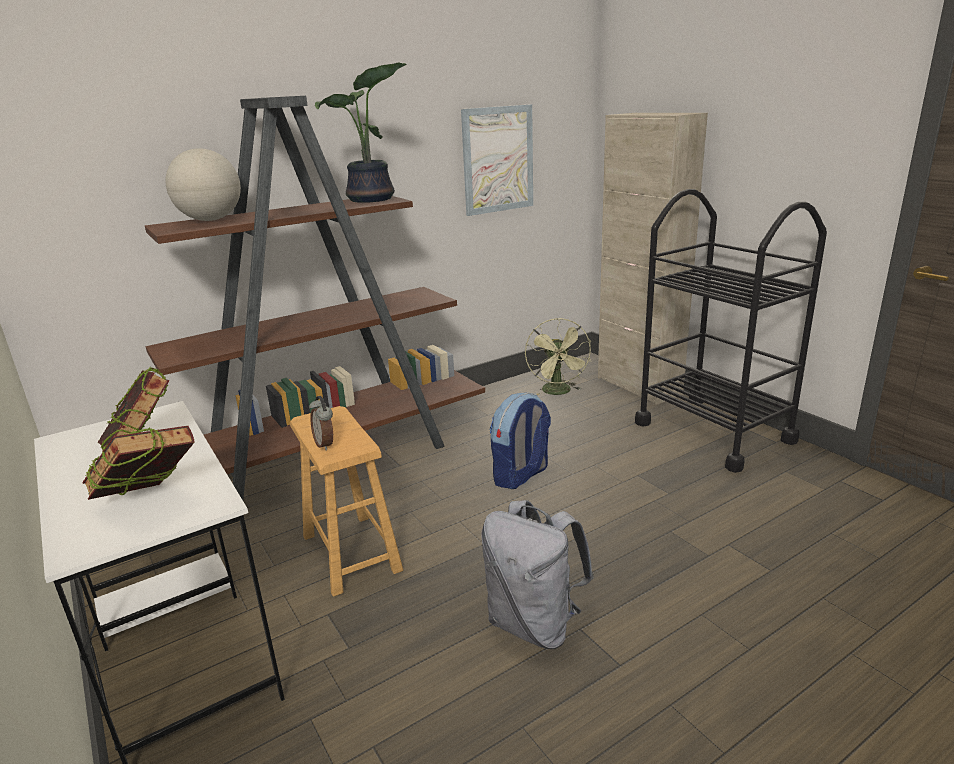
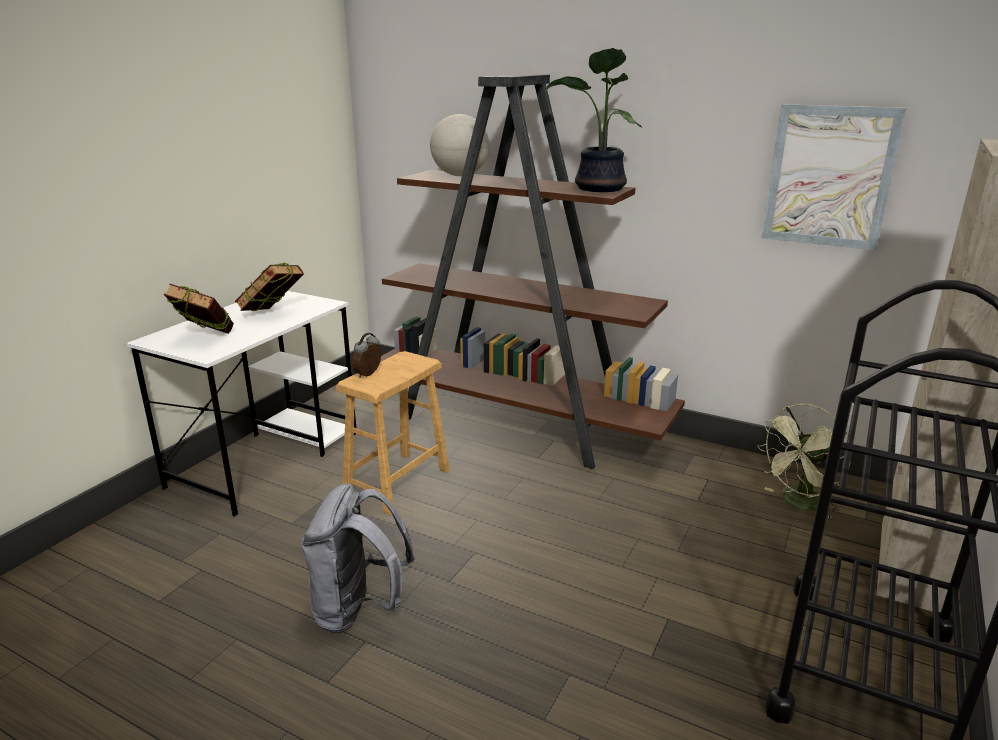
camera: 60 degrees right, 0 degrees up
(521, 476) = (585, 532): backpack -> none

